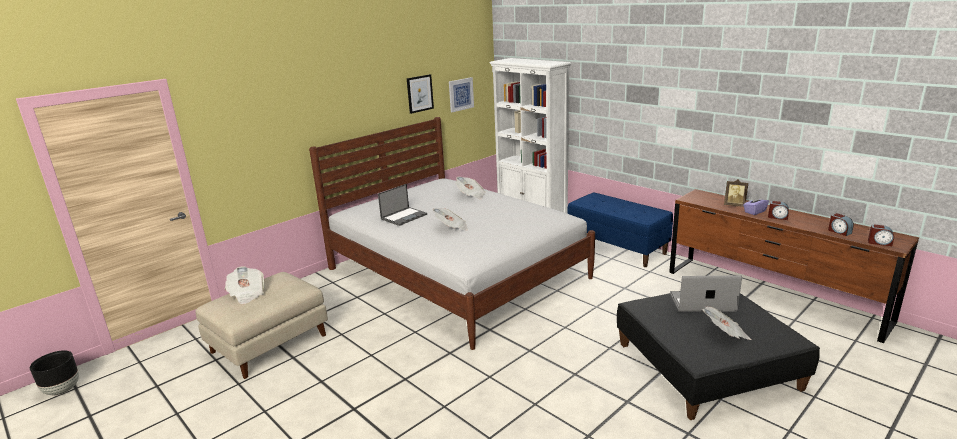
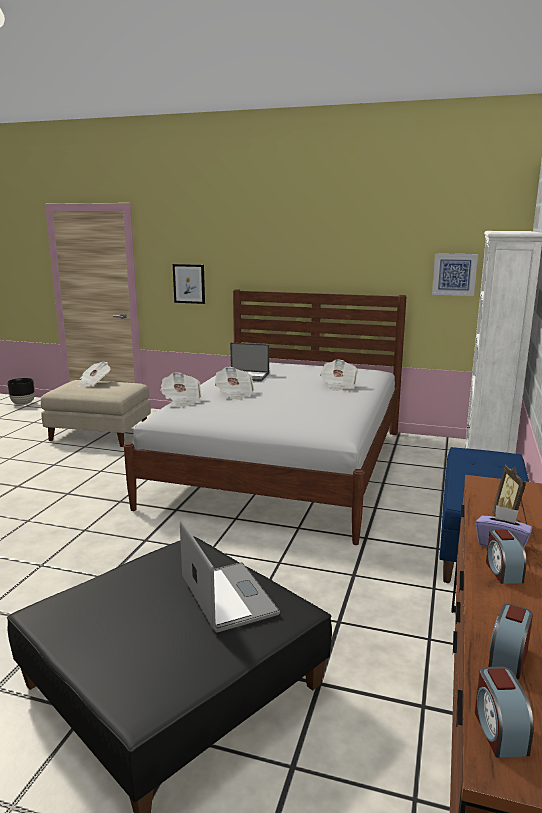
camera: 60 degrees right, 5 degrees down
(420, 93) = (385, 261): picture -> picture (189, 283)
(725, 334) = (133, 628): newspaper -> newspaper (181, 401)

